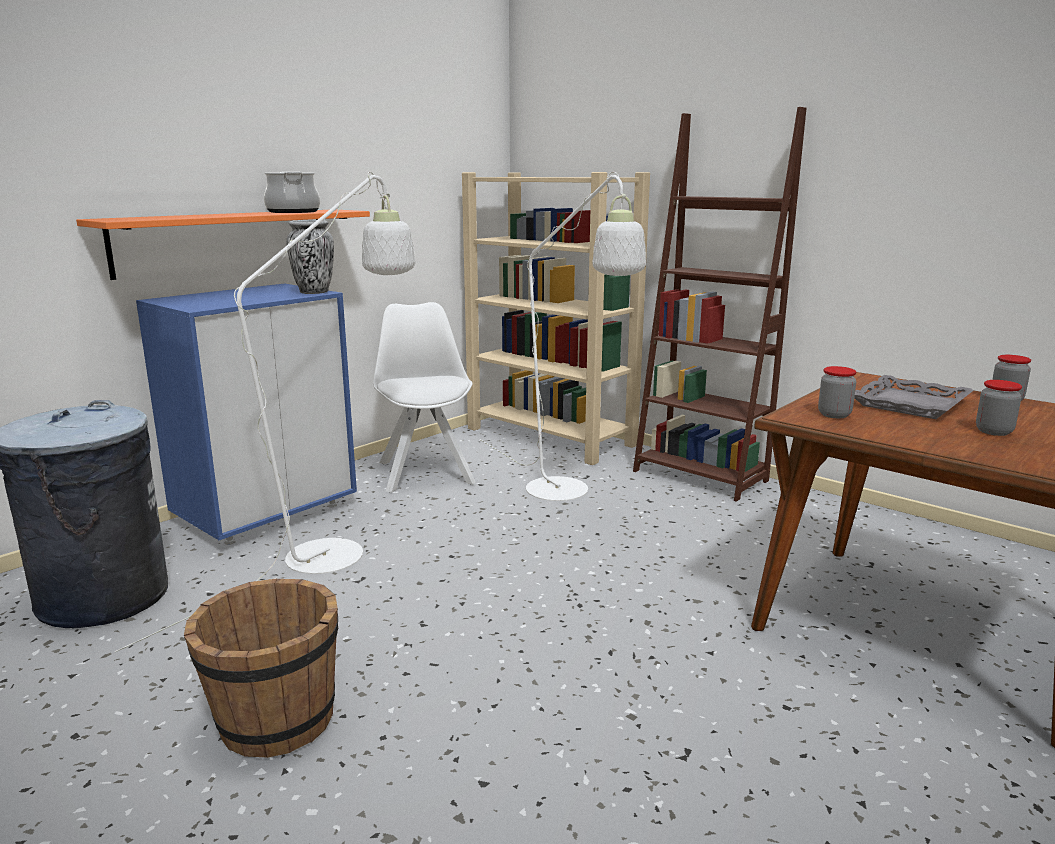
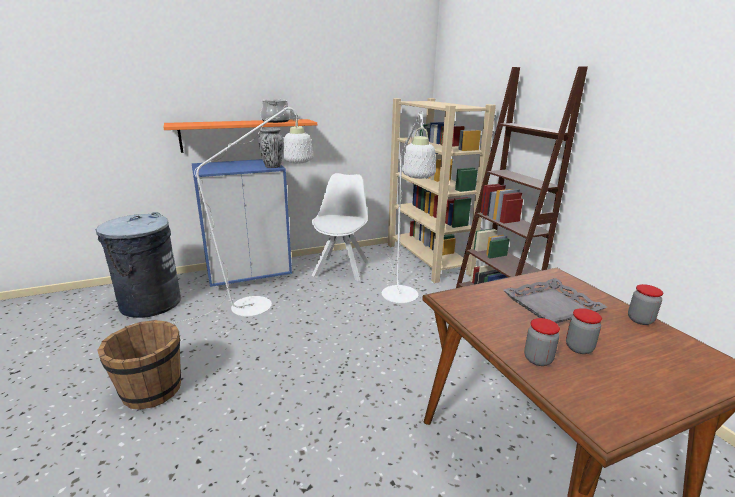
camera: 25 degrees right, 5 degrees up
(834, 414) = (479, 303): jar -> jar (538, 359)

